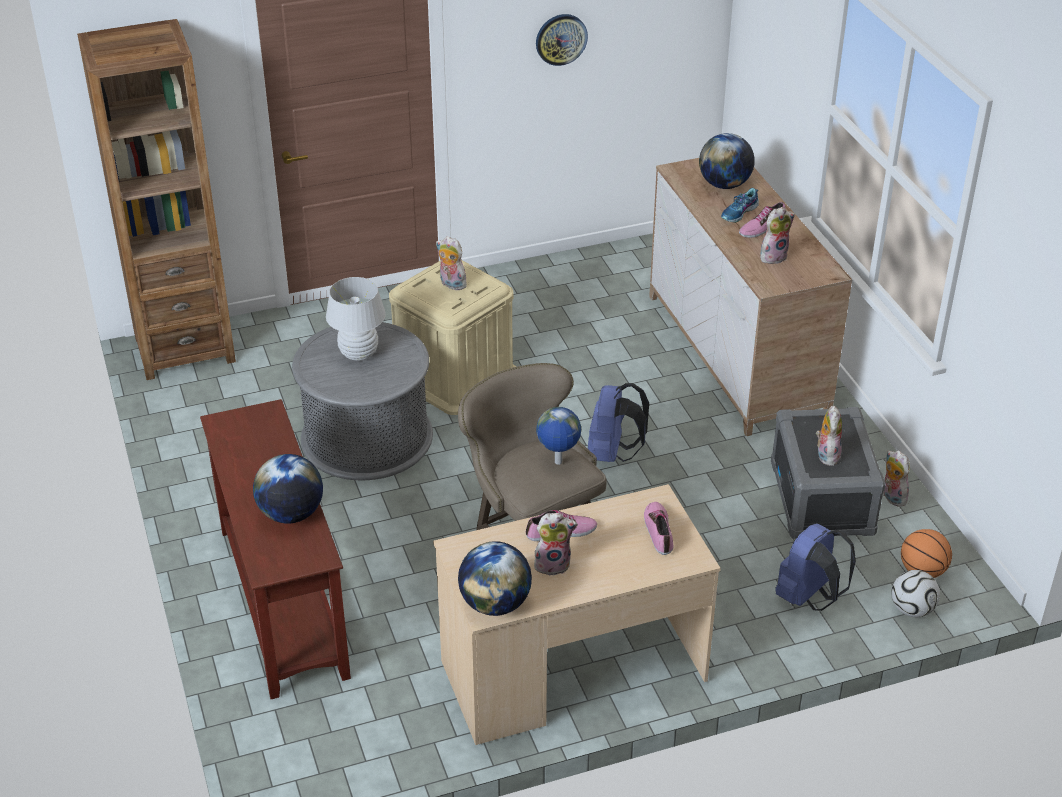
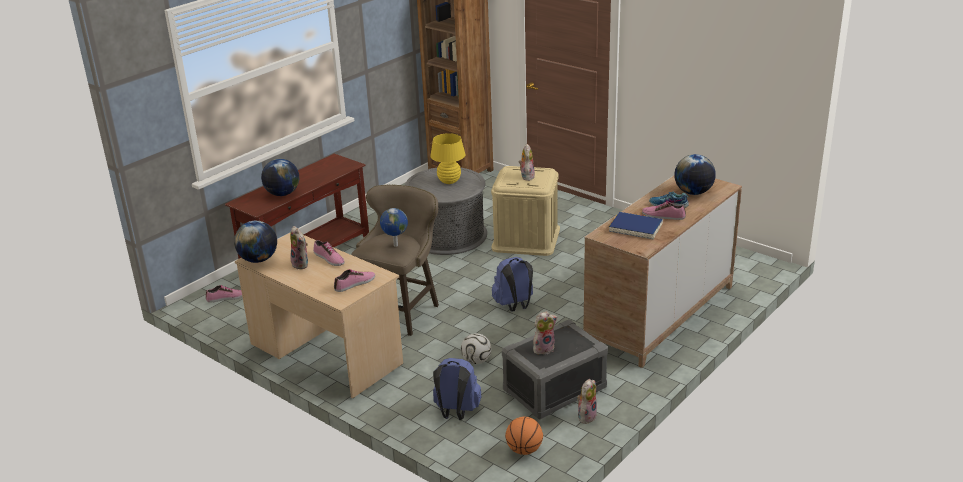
camera: 60 degrees right, 10 degrees down
(304, 735) = (226, 298): none -> shoe
(359, 354) = (449, 181): white table lamp -> yellow table lamp
(561, 39) = (688, 73): wall clock -> none
(773, 256) = (636, 228): plush toy -> blue book
(912, 610) = (482, 456): football -> football (476, 361)

